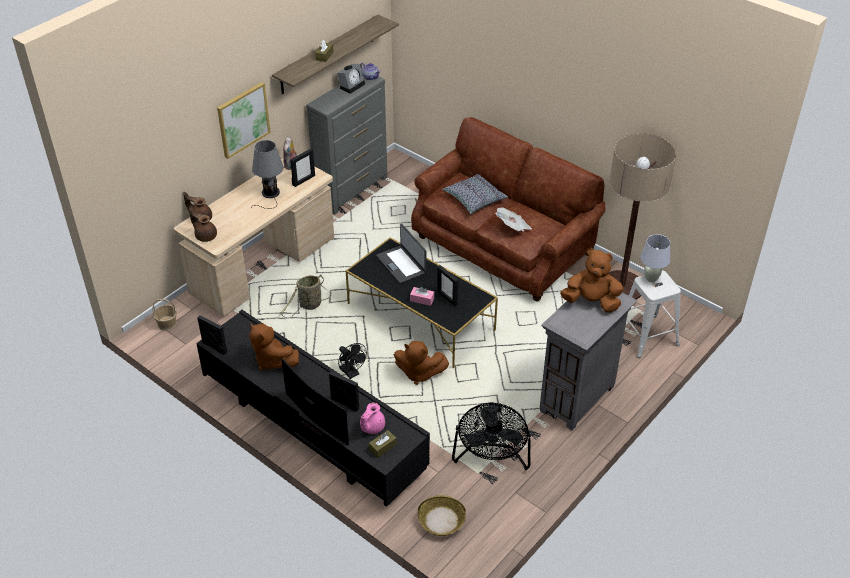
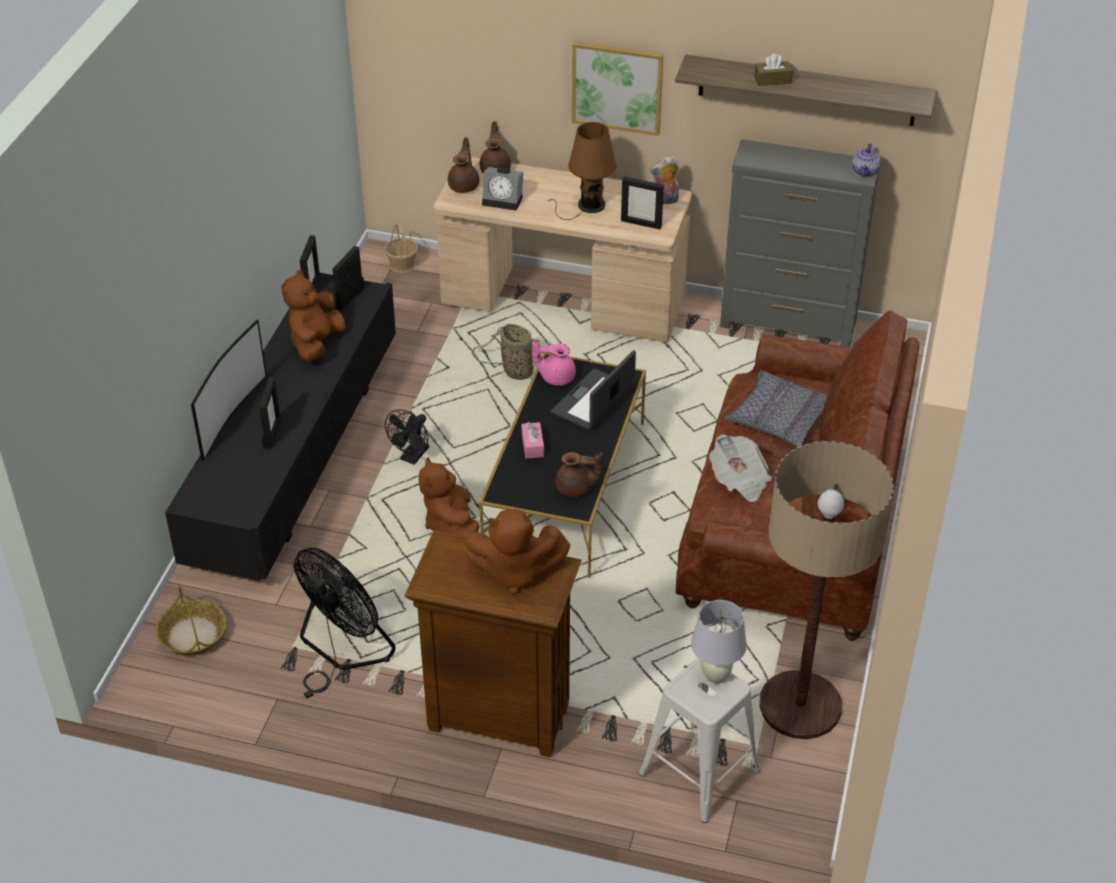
camera: 65 degrees right, 0 degrees up
(270, 194) = (588, 206): grey table lamp -> brown table lamp
(352, 85) = (827, 162): alarm clock -> alarm clock (504, 200)
(371, 427) = (242, 471): pink teapot -> pink teapot (556, 377)
(382, 447) = (212, 493): brown tissue box -> none
(447, 297) = (554, 470): picture frame -> picture frame (350, 298)
(467, 294) = (576, 488): none -> brown teapot
(489, 453) = (335, 647): black fan -> black fan turned 150 degrees clockwise
(577, 400) = (496, 719): grey cabinet -> brown cabinet
(591, 302) = (515, 571): brown plush toy -> brown plush toy turned 105 degrees clockwise

